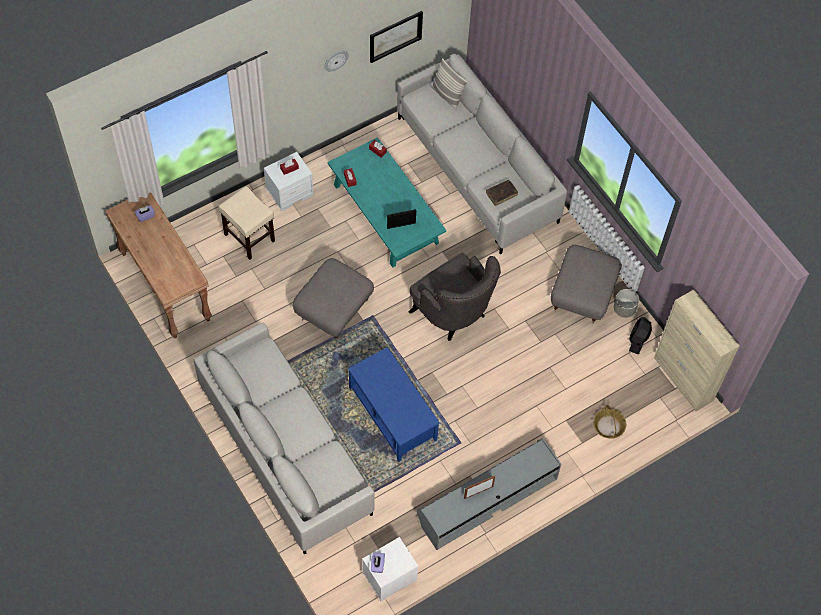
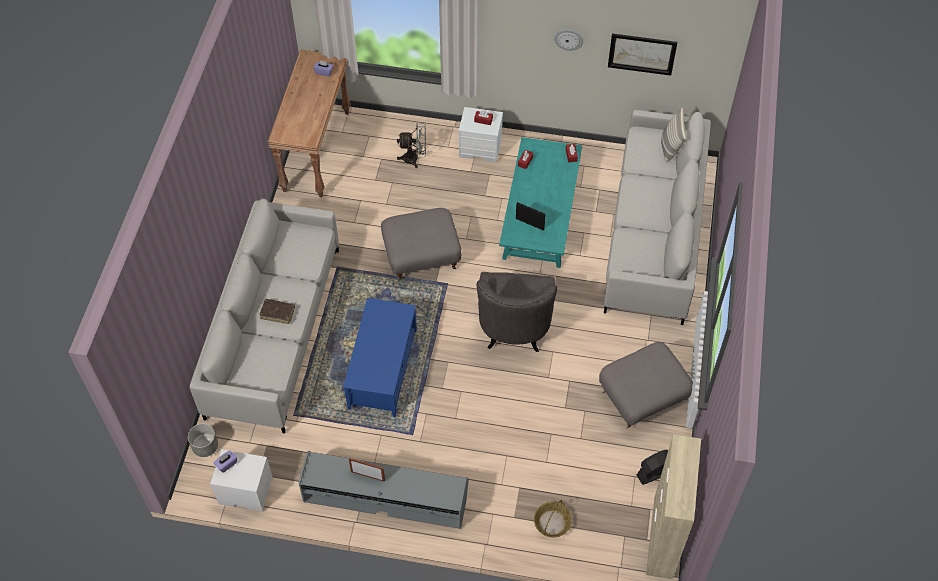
camera: 45 degrees right, 5 degrees down
(249, 237) = (414, 159): beige stool -> grey fan
(501, 194) = (635, 254): brown book -> brown book (277, 313)
(624, 309) = (668, 437): grey planter -> grey planter (205, 446)

